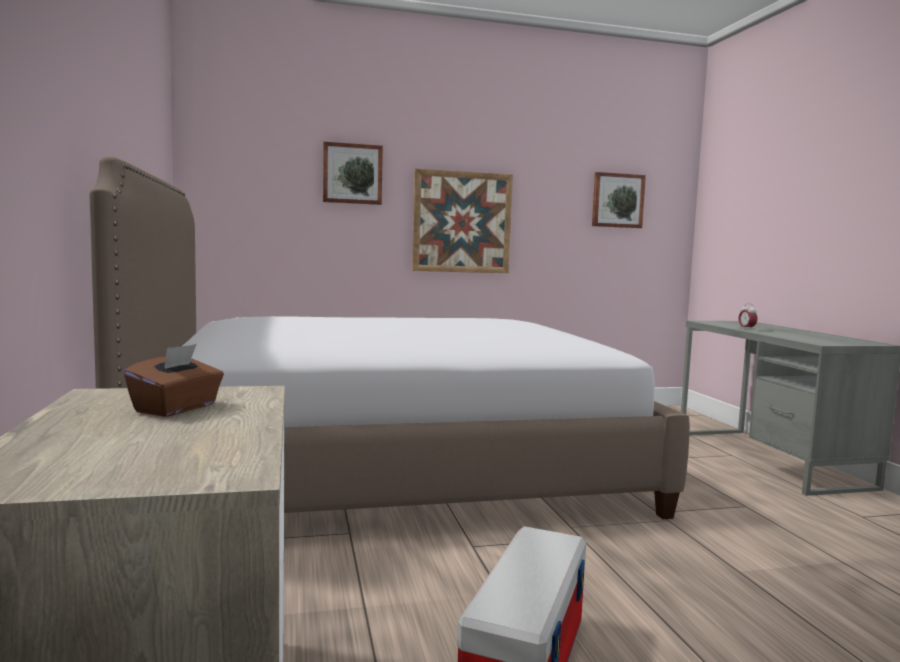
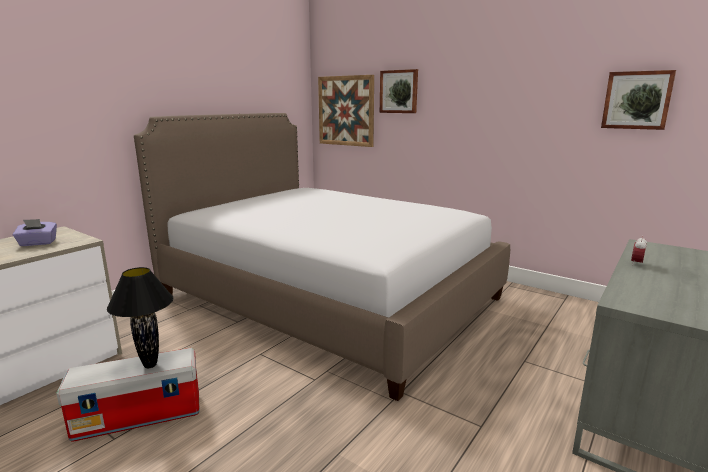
camera: 50 degrees right, 10 degrees up
(177, 408) = (38, 243): brown tissue box -> purple tissue box
(462, 222) = (474, 125): picture -> picture (346, 111)
(544, 557) = (150, 365): none -> black table lamp

